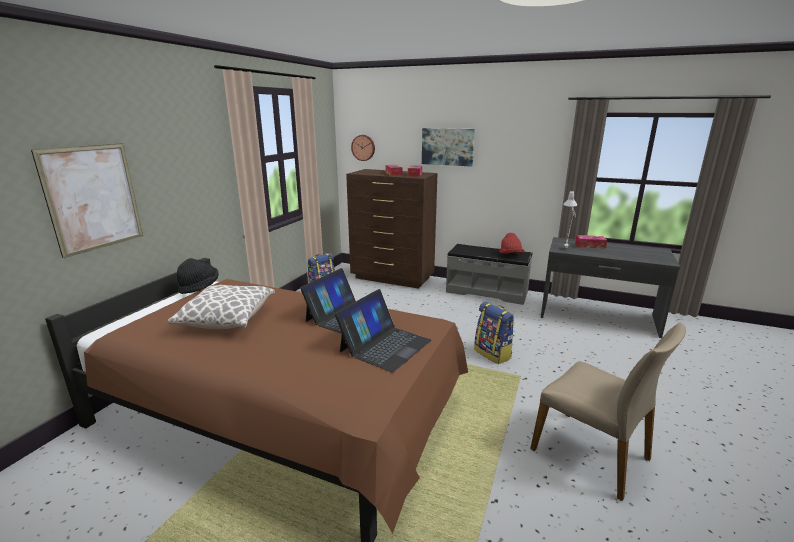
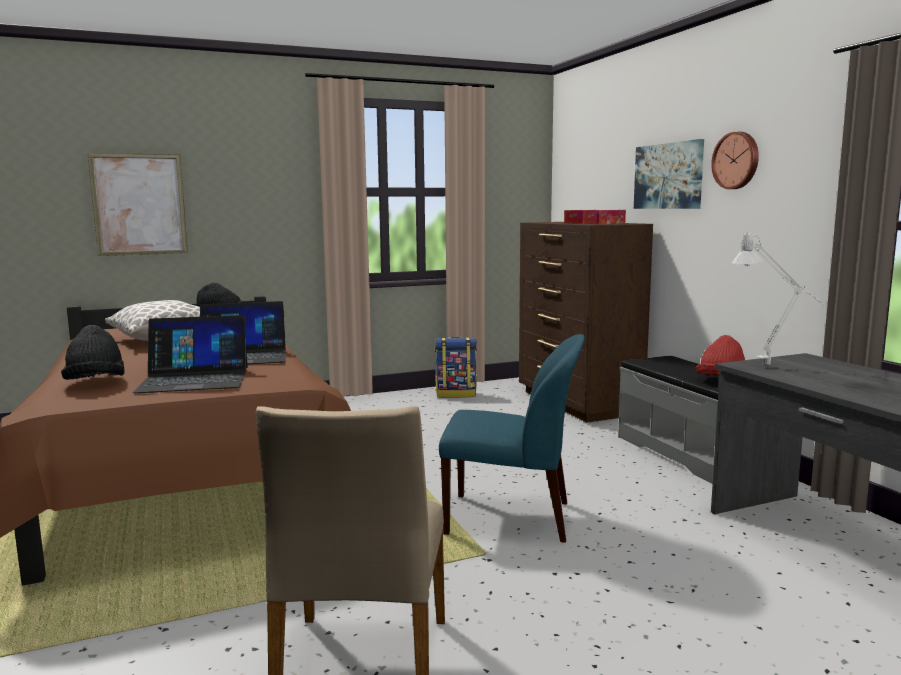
camera: 45 degrees right, 10 degrees down
(335, 377) = (96, 383): none -> black hat
(363, 147) = (576, 188): wall clock -> wall clock (736, 160)
(493, 354) = (511, 518): backpack -> blue chair
(590, 246) = (841, 372): tissue box -> none

